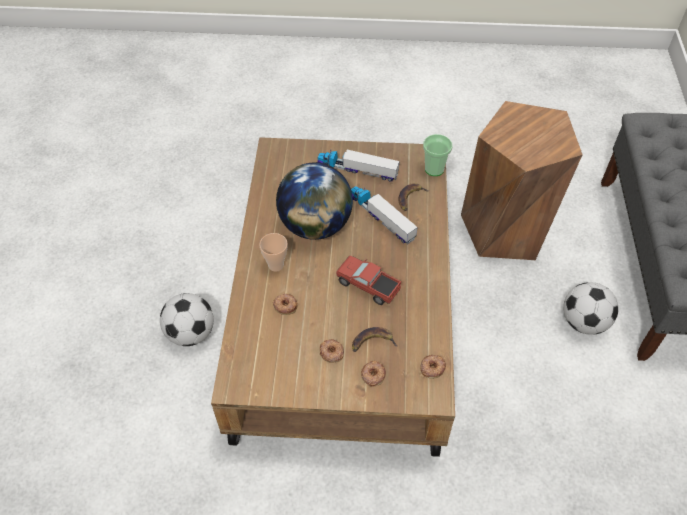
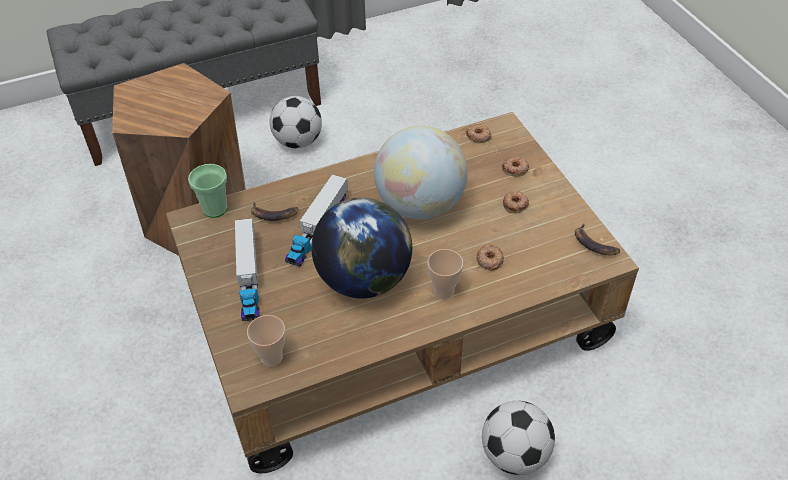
camera: 115 degrees left, 5 degrees down
(284, 162) = (271, 358): none -> cup
(368, 286) = (420, 206): toy truck -> globe
(372, 342) = (482, 181): banana -> banana (594, 244)

